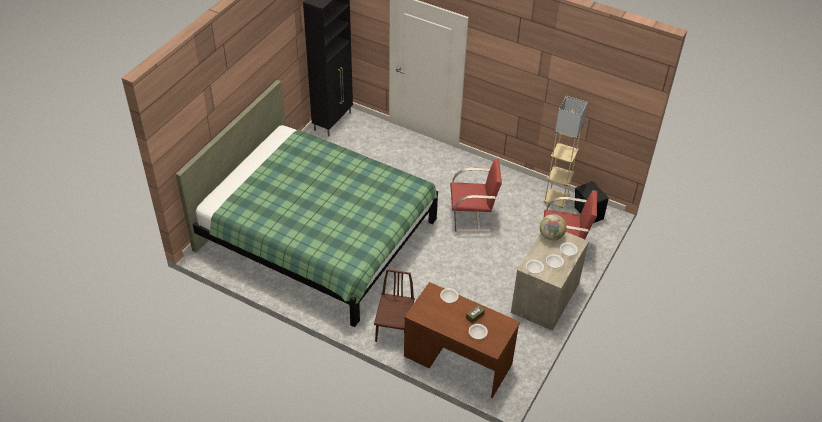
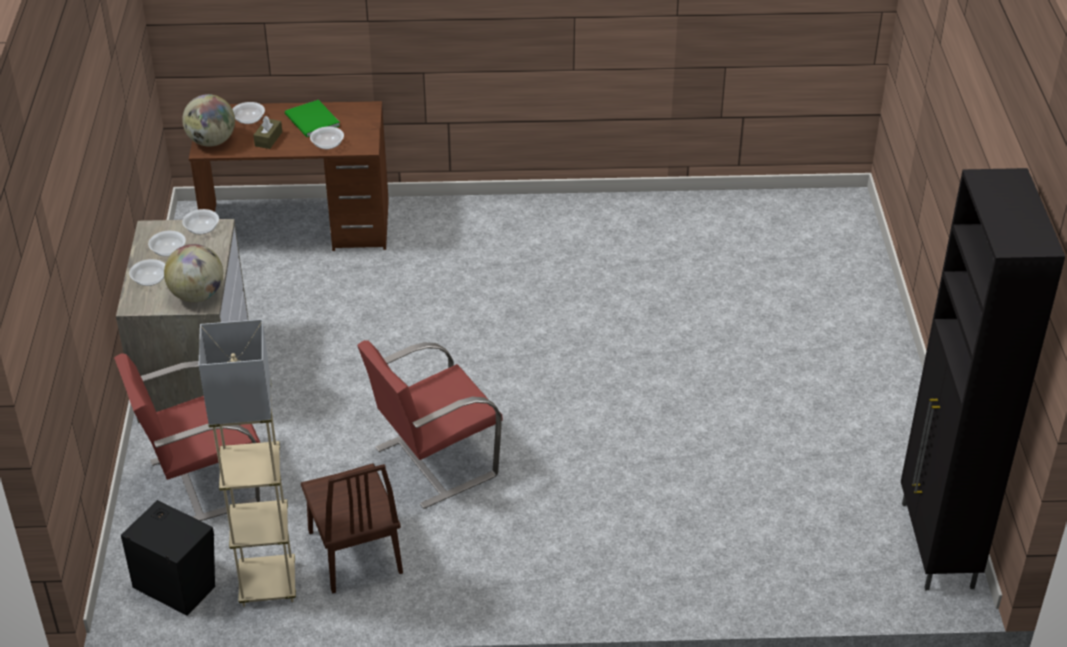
camera: 150 degrees right, 5 degrees down
(317, 235) = (696, 301): green bed -> none
(394, 328) = (432, 226): brown chair -> brown chair (354, 551)
(447, 318) = (312, 121): none -> green book
(503, 327) = (211, 142): none -> globe

